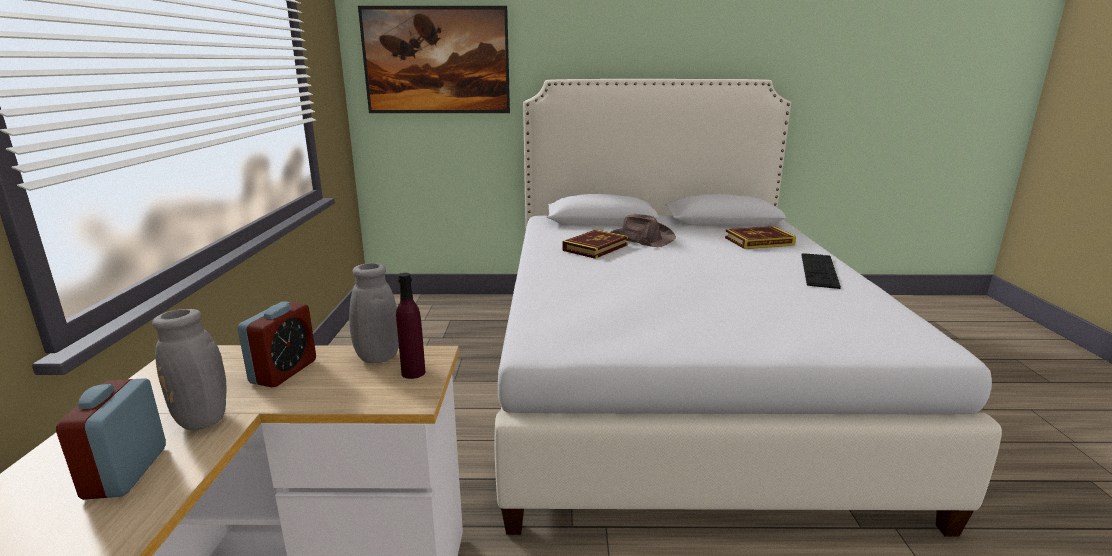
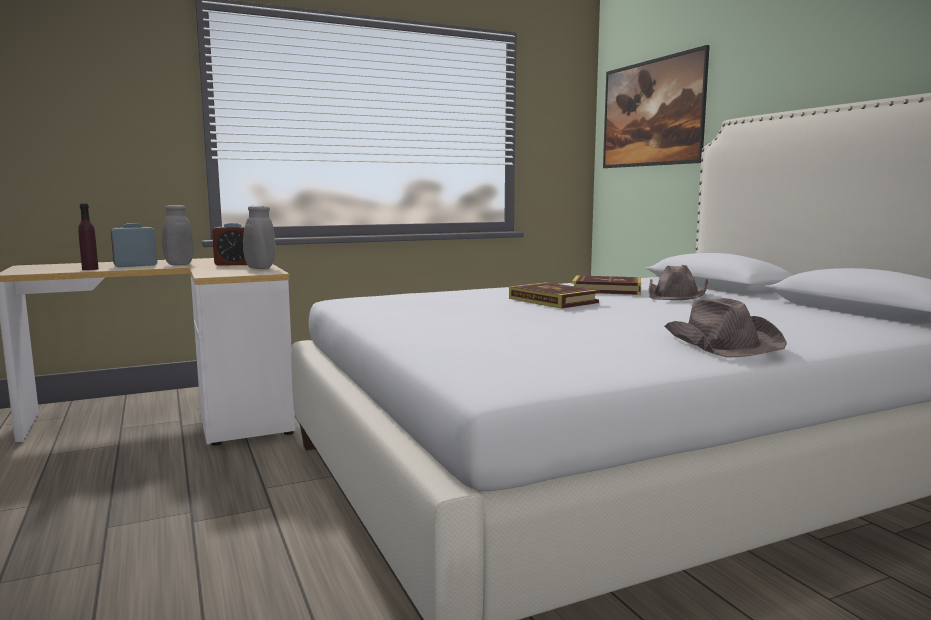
camera: 65 degrees right, 10 degrees down
(413, 373) = (243, 272): purple bottle -> purple bottle (90, 269)
(759, 241) = (798, 323): book -> book (553, 300)
(819, 270) = (721, 343): keyboard -> brown hat

